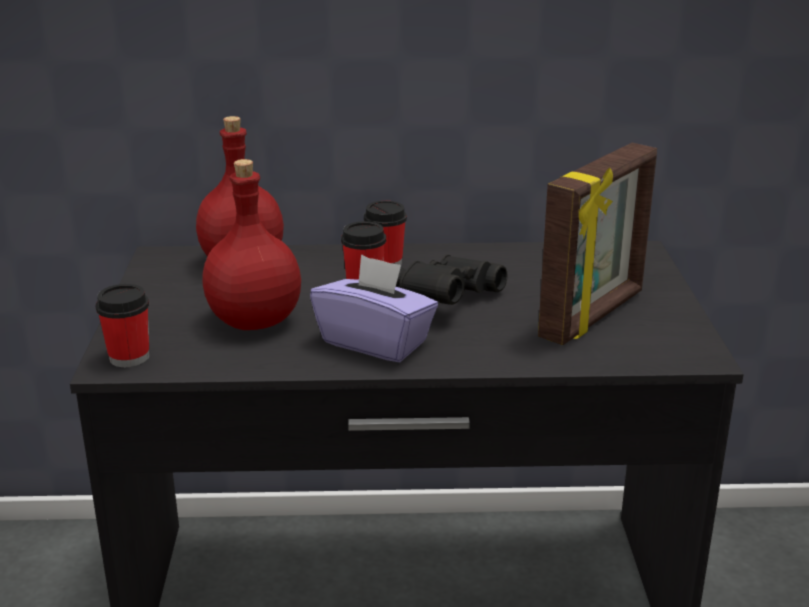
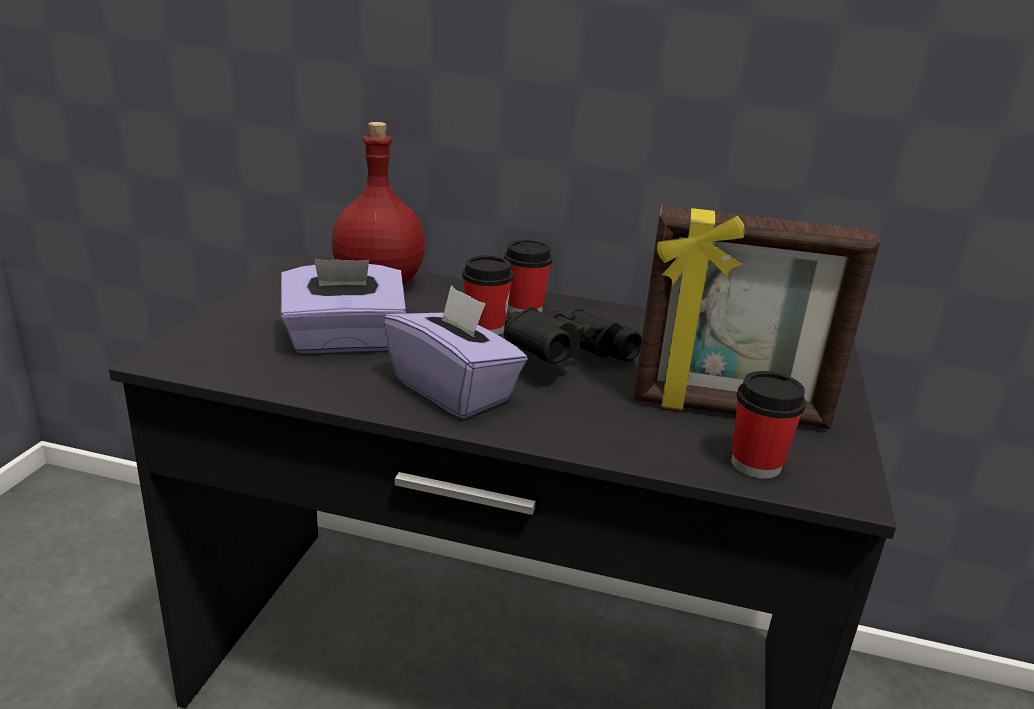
camera: 15 degrees right, 0 degrees up
(129, 357) = (189, 354): cup -> cup (756, 464)
(254, 320) = (344, 341): red bottle -> purple tissue box
(594, 316) = (729, 411): picture frame -> picture frame turned 45 degrees clockwise

